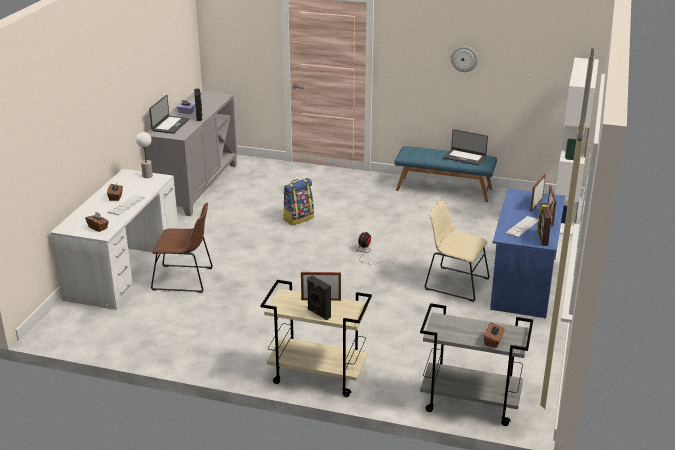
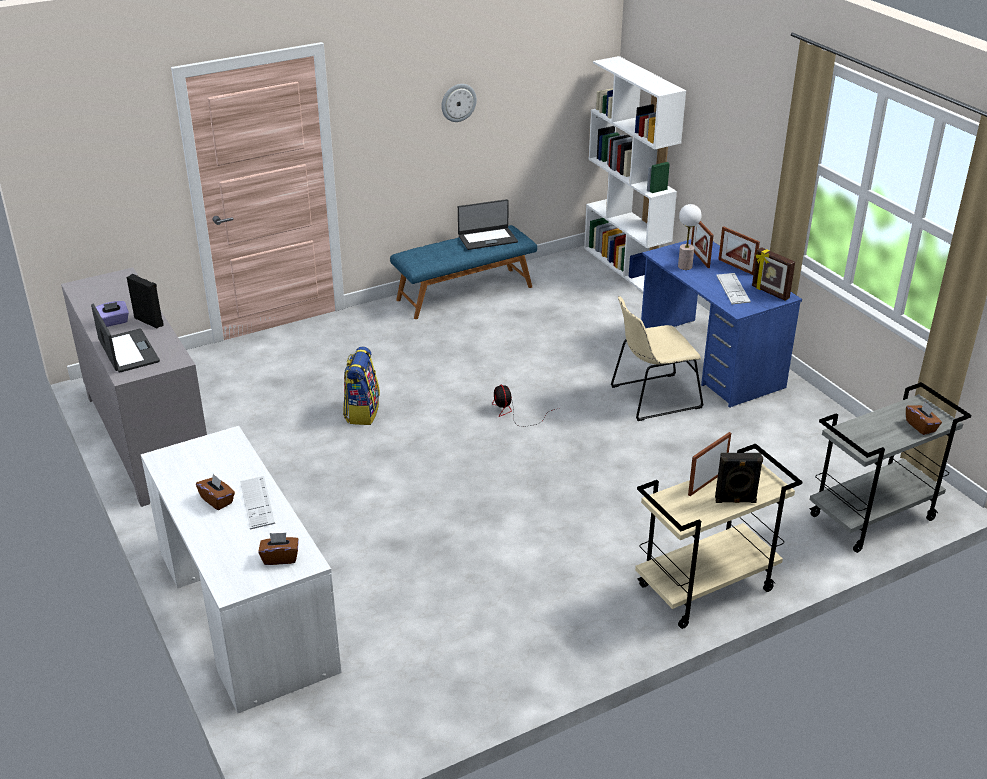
camera: 45 degrees left, 5 degrees up
(147, 176) = (202, 445): table lamp -> table lamp (685, 266)
(185, 279) = (359, 572): brown chair -> none

